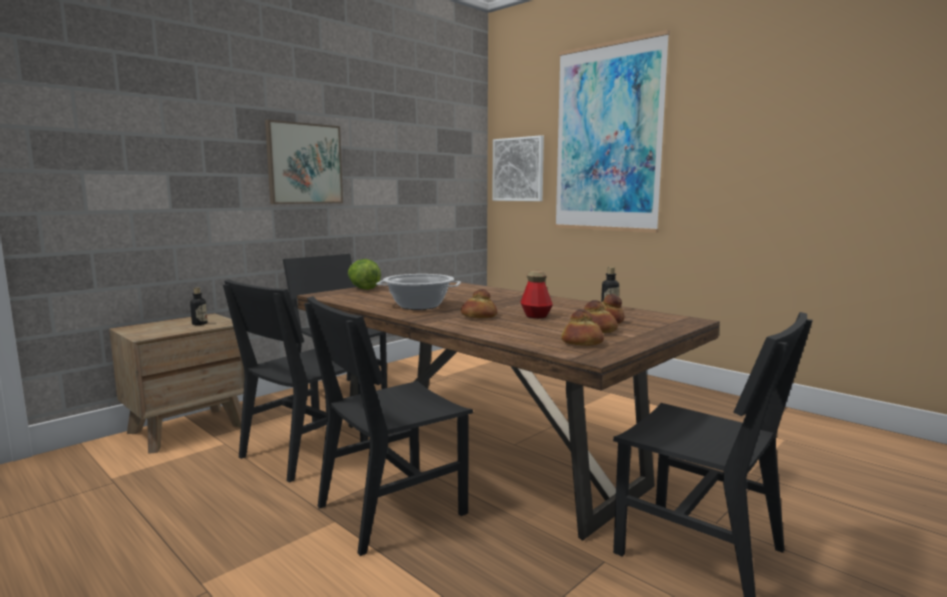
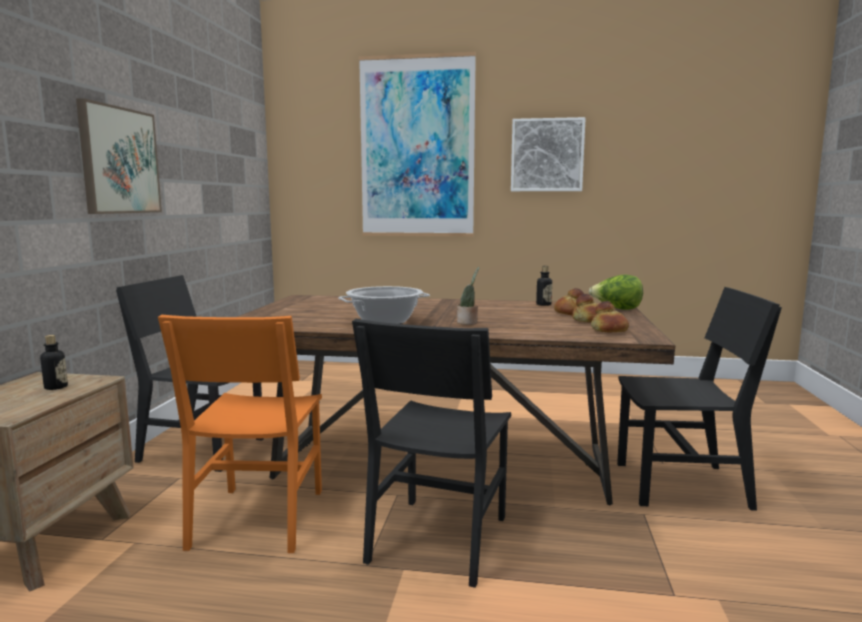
camera: 35 degrees left, 0 degrees up
(304, 451) = (258, 518): black chair -> orange chair
(363, 288) = (264, 313): lettuce -> lettuce (617, 309)
(478, 316) = (468, 323): bread -> potted plant
(518, 169) = (311, 175): picture -> picture (547, 155)
(536, 316) = (510, 316): bottle -> none

